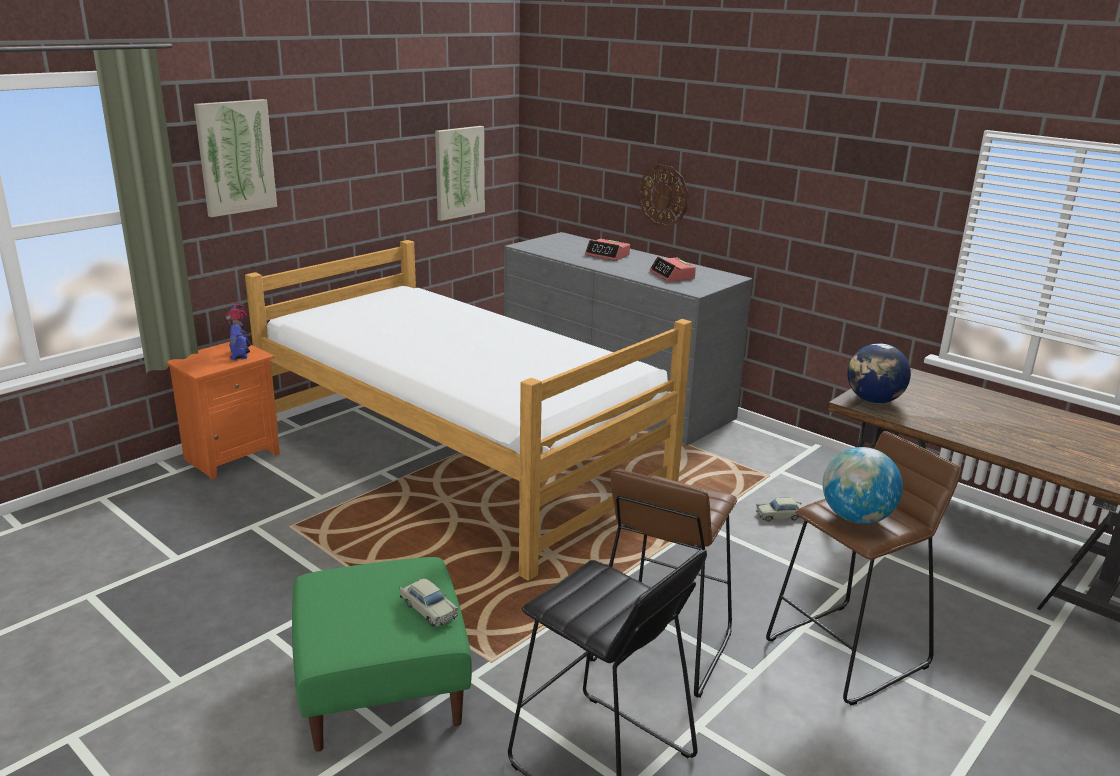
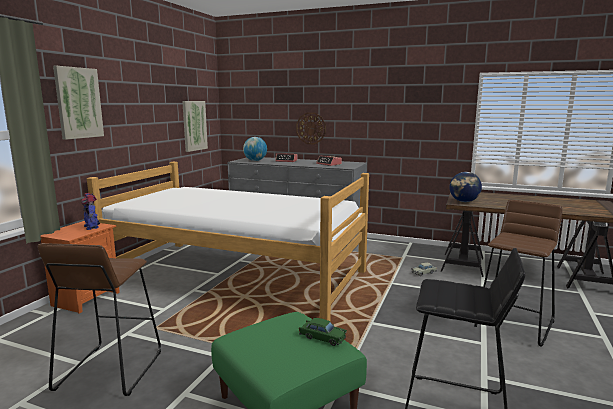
camera: 20 degrees left, 10 degrees down
(428, 609) = (322, 337): beige toy car -> green toy car
(661, 646) = (427, 342): brown stool -> brown stool (109, 370)
(856, 518) = (521, 241): globe -> globe (255, 160)

